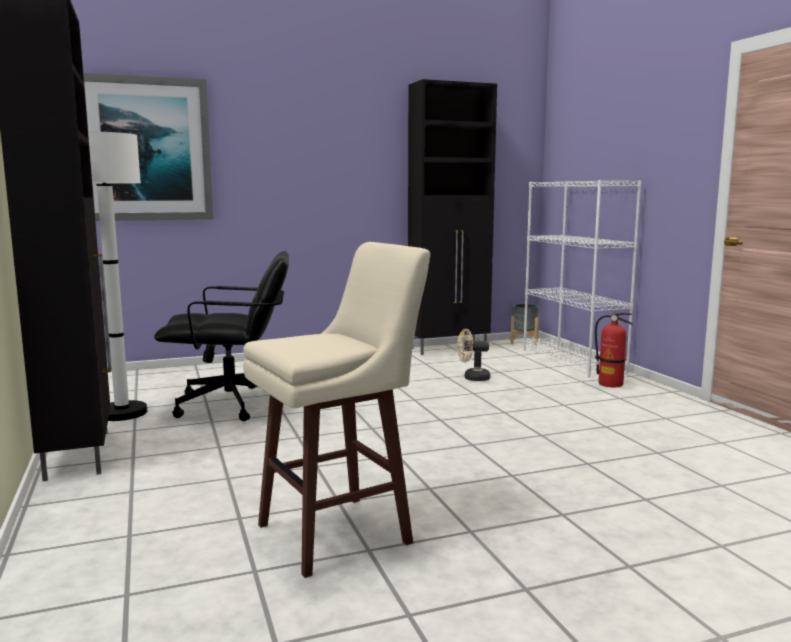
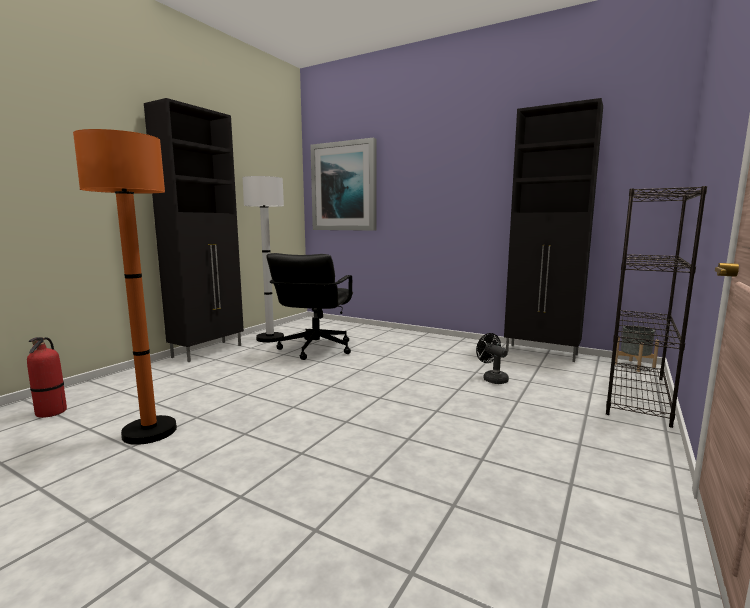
camera: 50 degrees right, 0 degrees up
(232, 405) = (315, 349): black office chair -> black office chair turned 60 degrees clockwise
(339, 533) = (149, 432): beige stool -> orange floor lamp
(472, 378) = (492, 379): beige fan -> black fan
(573, 361) = (637, 395): white bookcase -> black bookcase
(611, 384) = (611, 429): fire extinguisher -> fire extinguisher (51, 412)

